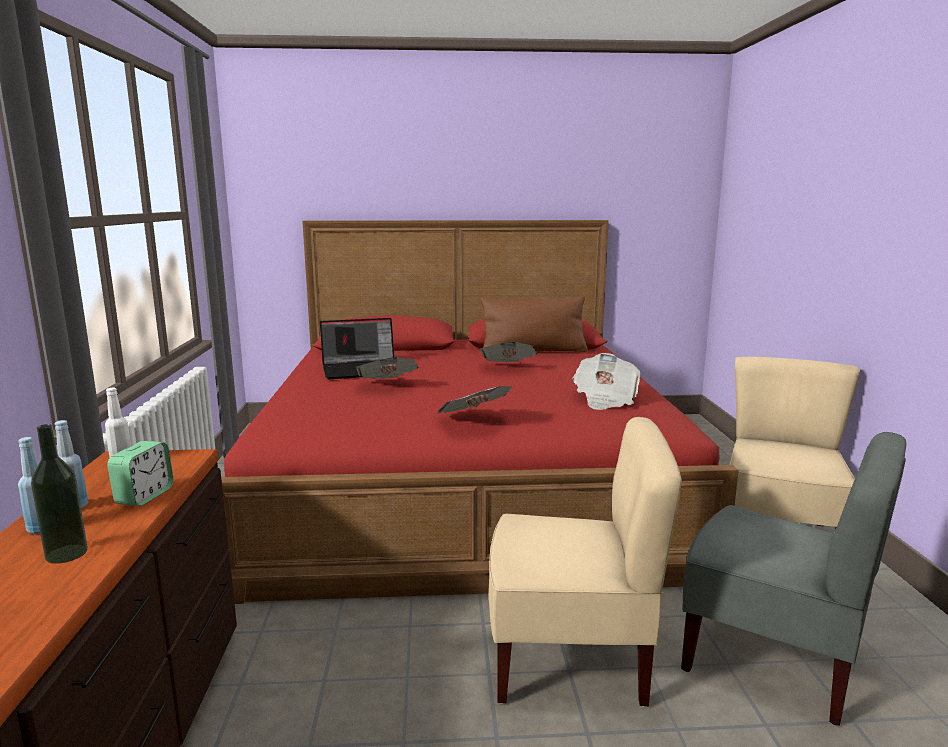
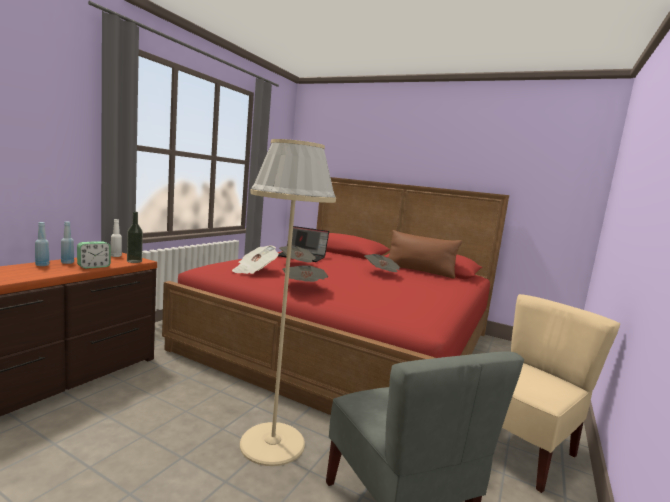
camera: 30 degrees right, 5 degrees down
(66, 554) = (29, 273): bottle -> bottle (134, 261)
(570, 658) = (272, 443): beige chair -> beige floor lamp
(605, 400) = (404, 299): newspaper -> newspaper (254, 271)

